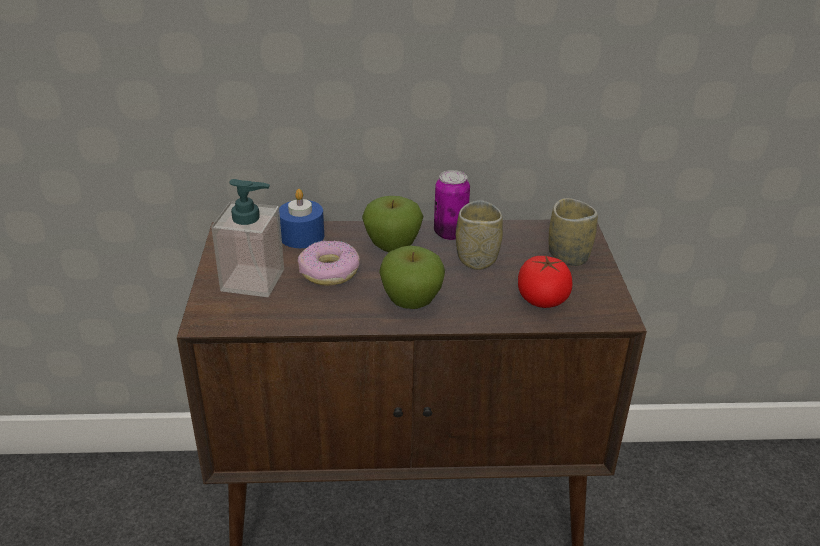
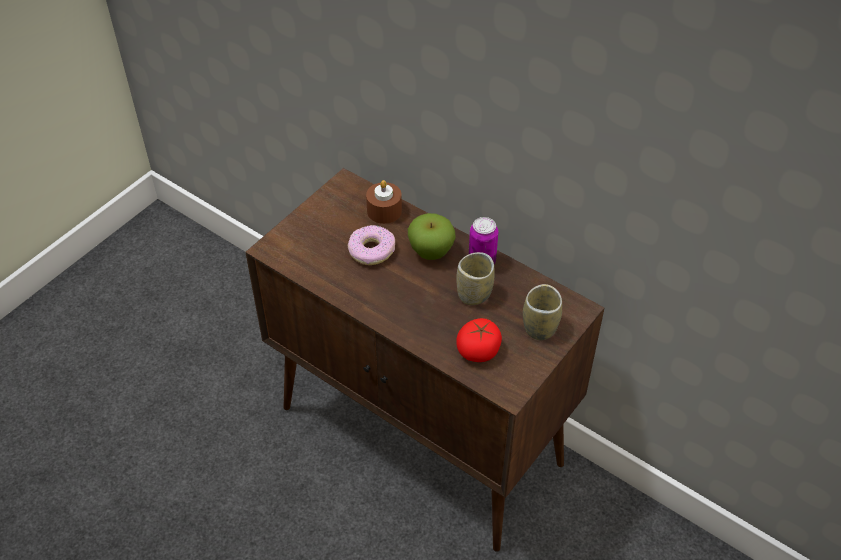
camera: 40 degrees right, 15 degrees up
(253, 280) = (321, 232): soap dispenser -> none
(302, 236) = (384, 211): blue candle -> brown candle
(411, 302) = (394, 304): apple -> none

